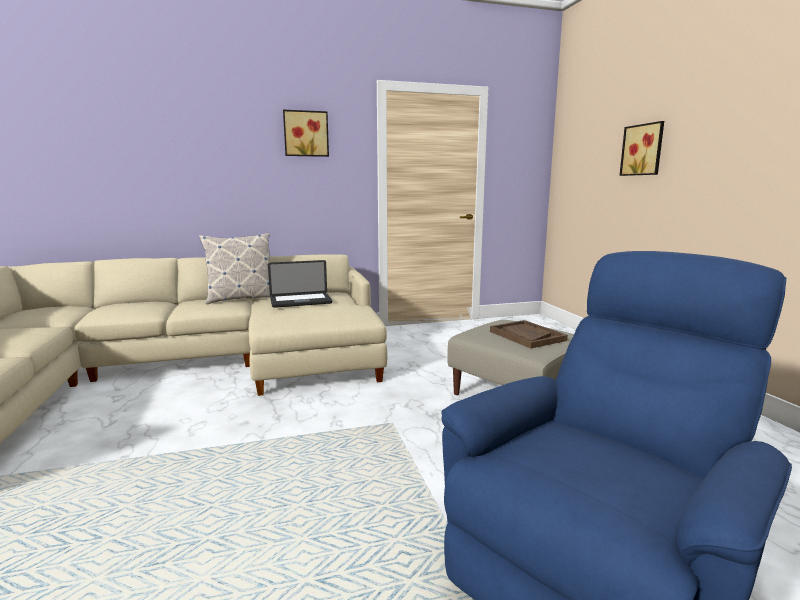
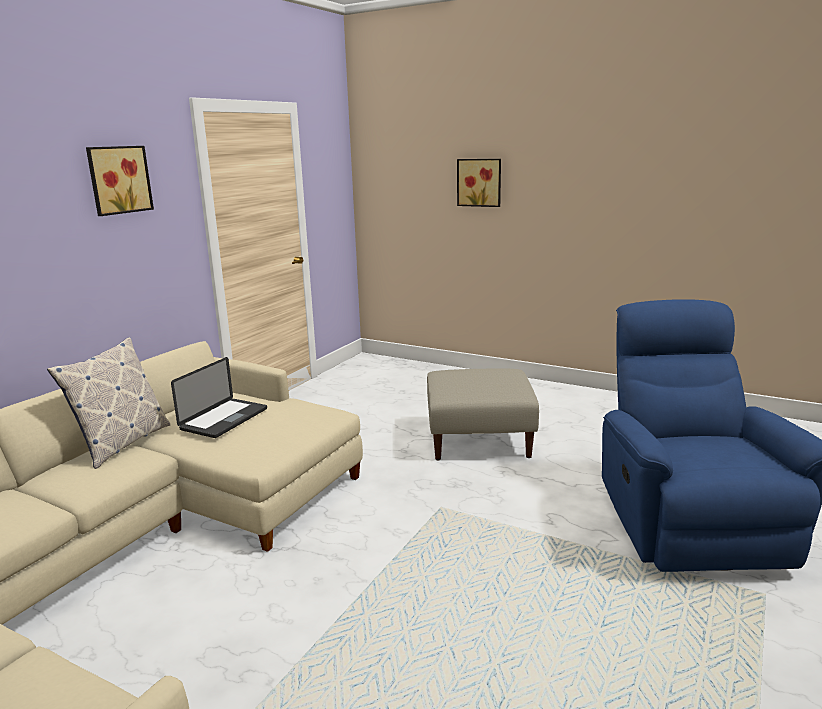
camera: 45 degrees left, 5 degrees up
(527, 336) = (487, 382): brown tray -> none

